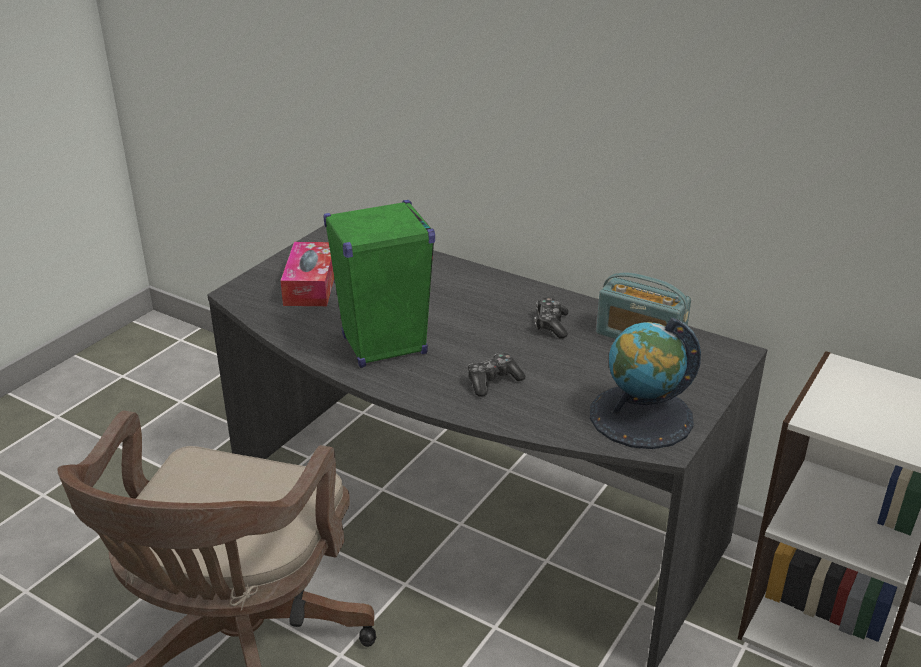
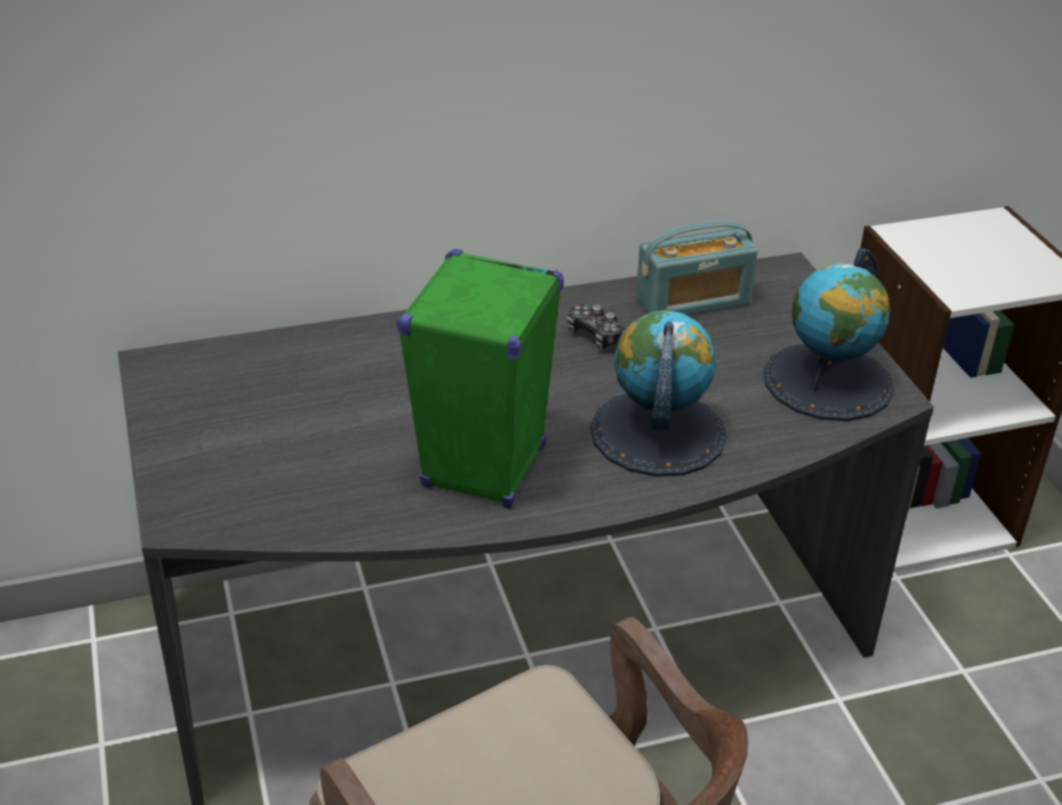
camera: 50 degrees left, 5 degrees up
(311, 285) = (260, 450): tissue box -> none
(493, 381) = (657, 433): game controller -> globe

